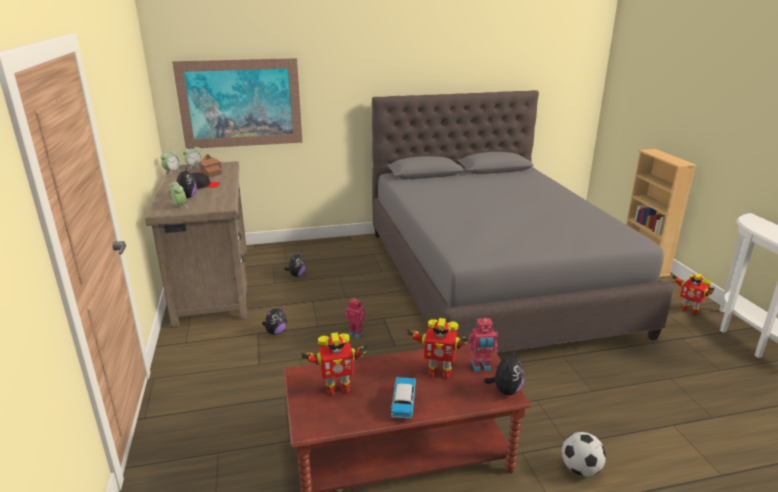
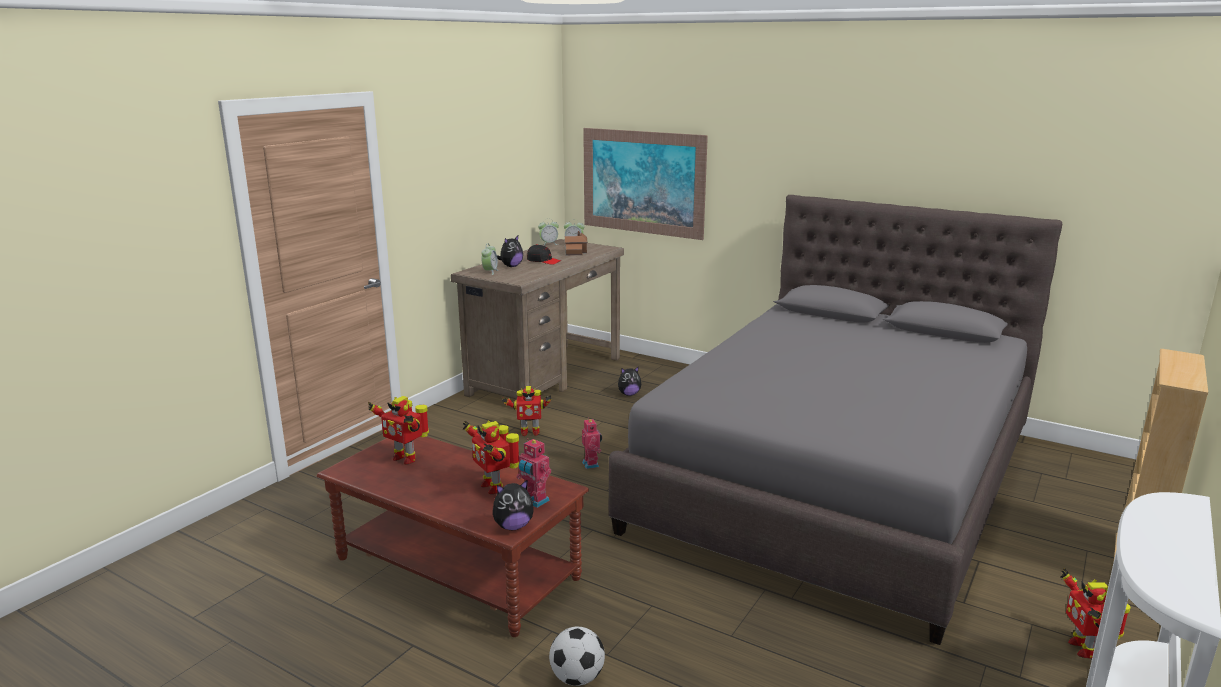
camera: 45 degrees right, 5 degrees down
(276, 332) = (529, 432): plush toy -> toy robot
(403, 403) = (425, 490): toy car -> none

